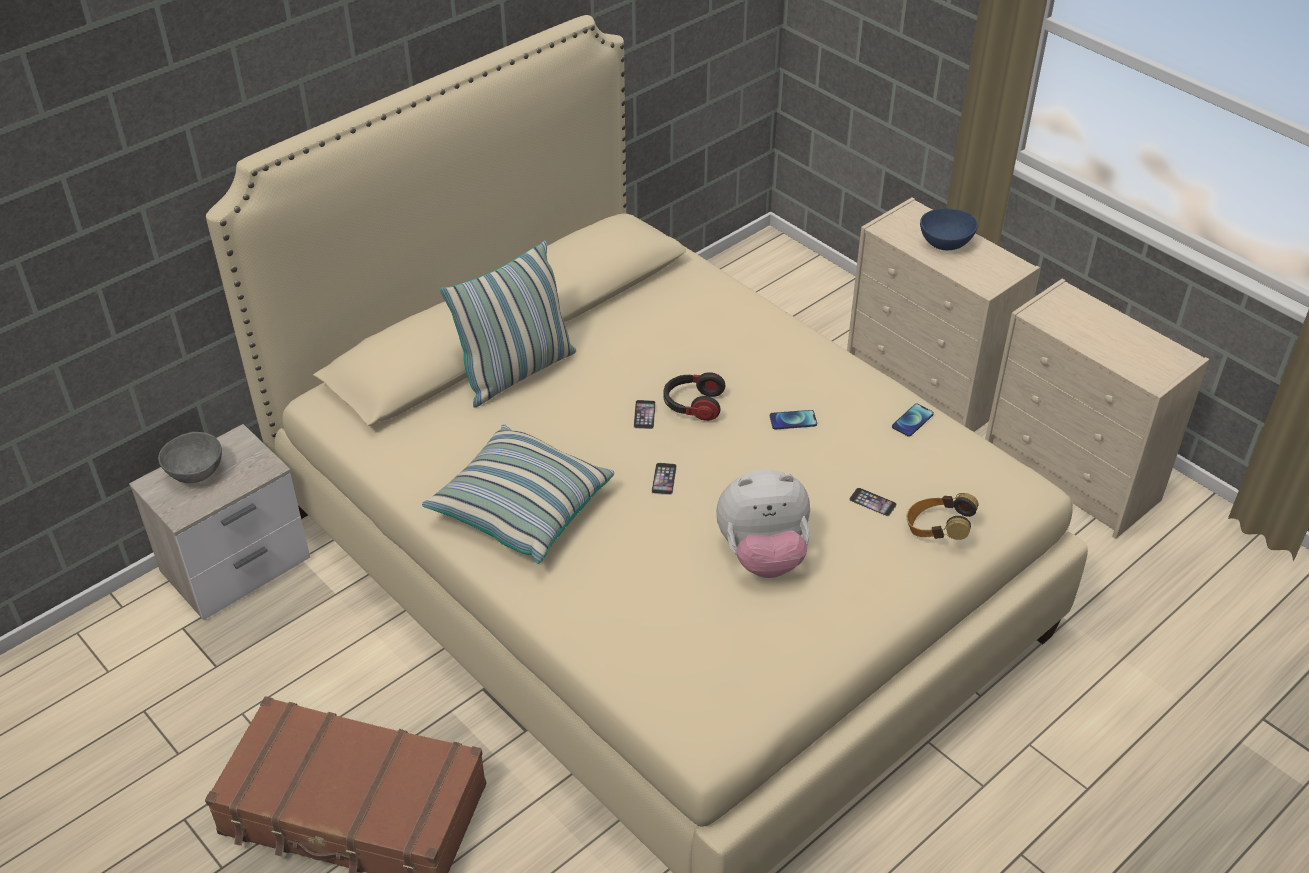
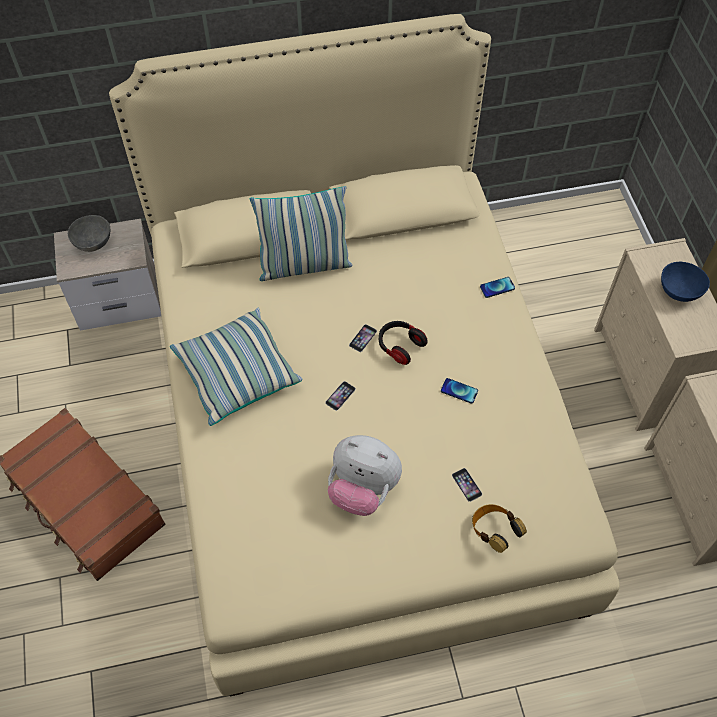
camera: 30 degrees right, 15 degrees up
(912, 421) = (543, 432): phone -> phone (497, 287)

